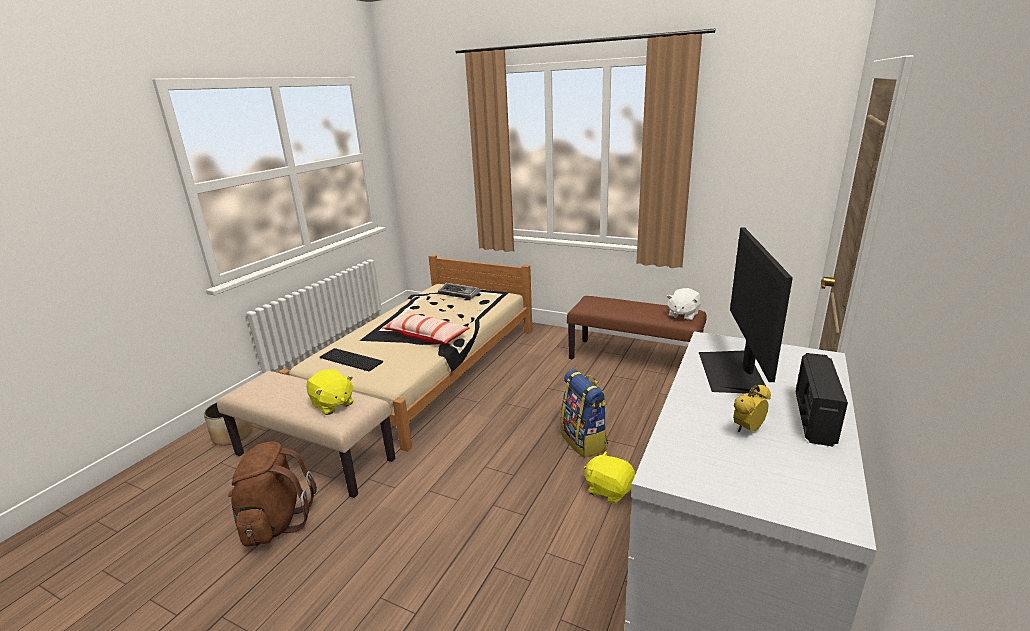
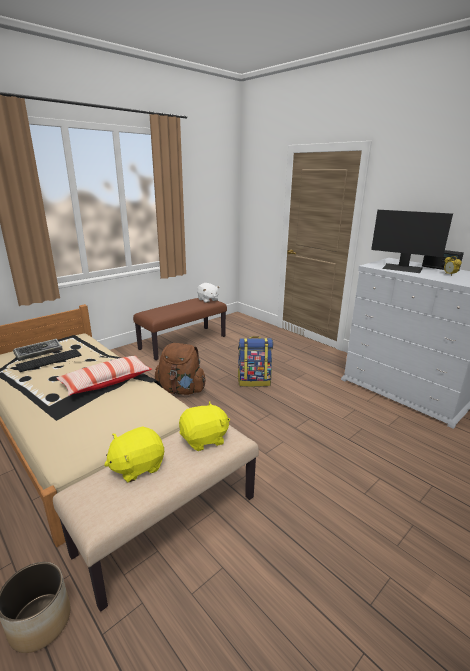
camera: 70 degrees left, 0 degrees up
(276, 522) = (258, 561): brown backpack -> brown backpack (181, 390)
(352, 359) = (99, 428): keyboard -> keyboard (49, 359)
(609, 490) = (301, 386): yellow plush toy -> yellow plush toy (137, 466)

